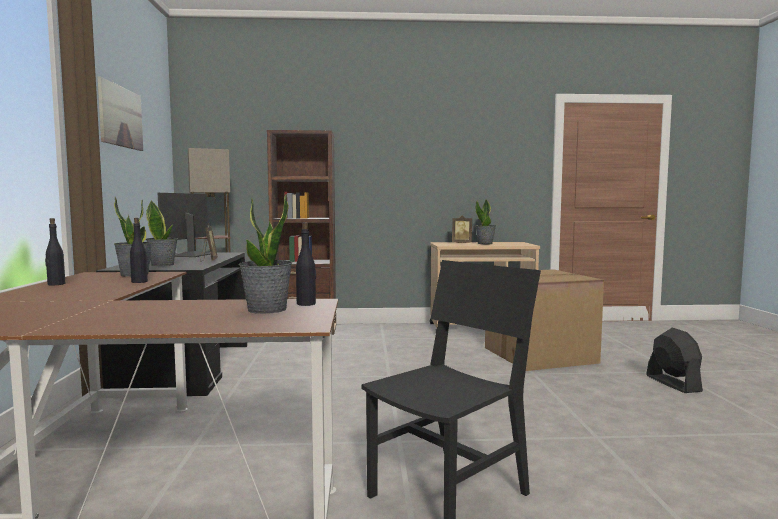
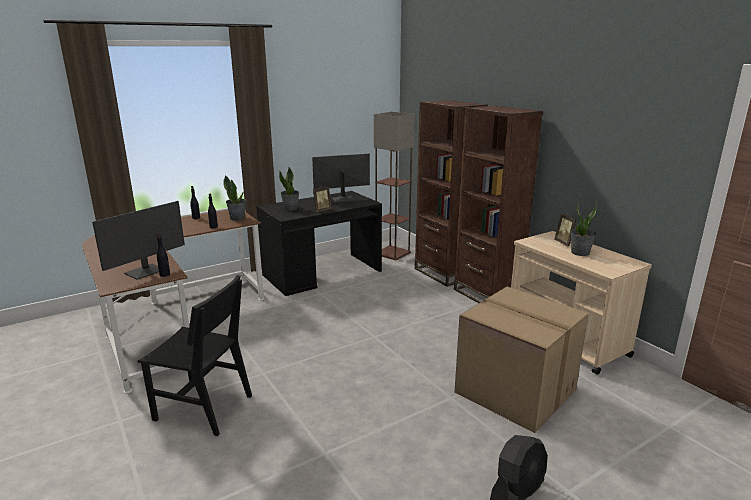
camera: 60 degrees right, 15 degrees up
(120, 117) = (318, 98): picture -> none
(267, 310) = (145, 272): potted plant -> monitor
(374, 328) = (486, 295): none -> brown bookcase

